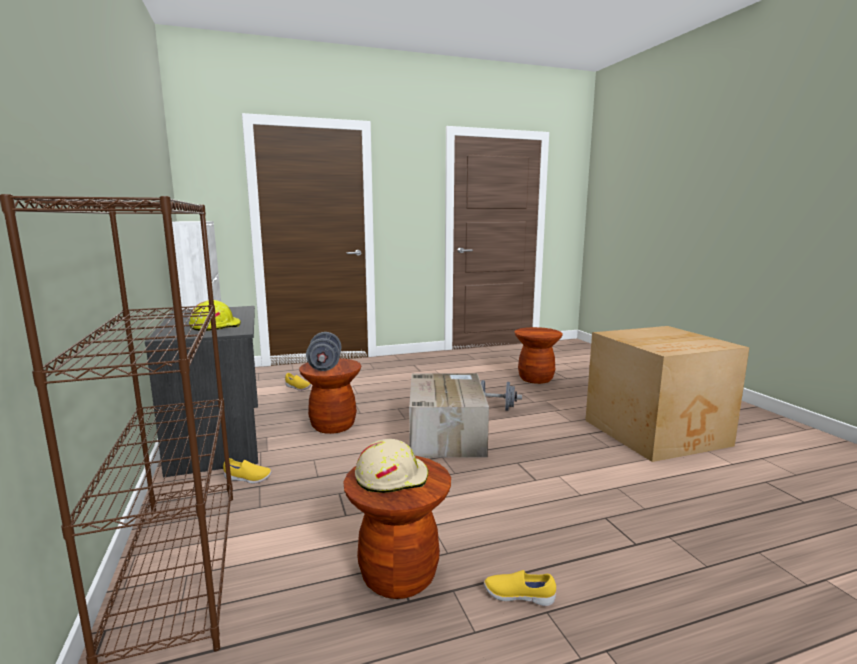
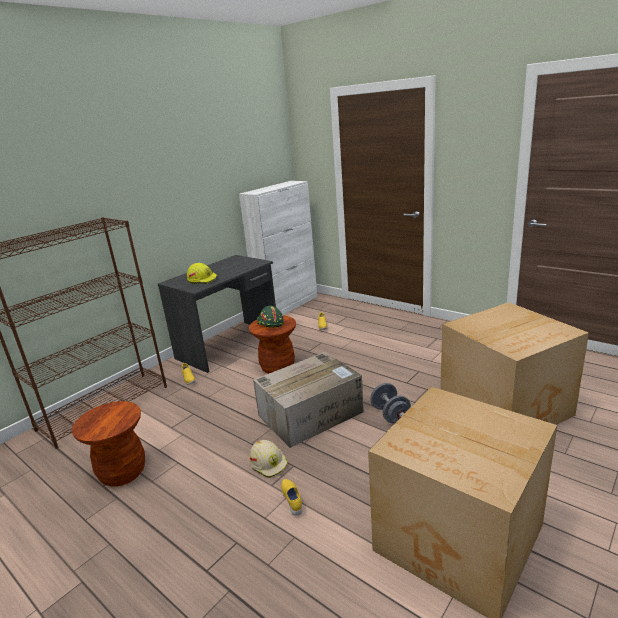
camera: 60 degrees right, 10 degrees up
(325, 366) = (269, 323): grey dumbbell -> green hard hat
(391, 477) = (106, 417): beige hard hat -> beige hard hat (269, 463)
(518, 596) = (120, 526): yellow shoe -> yellow shoe (292, 500)
(535, 379) = (507, 408): brown stool -> cardboard box

